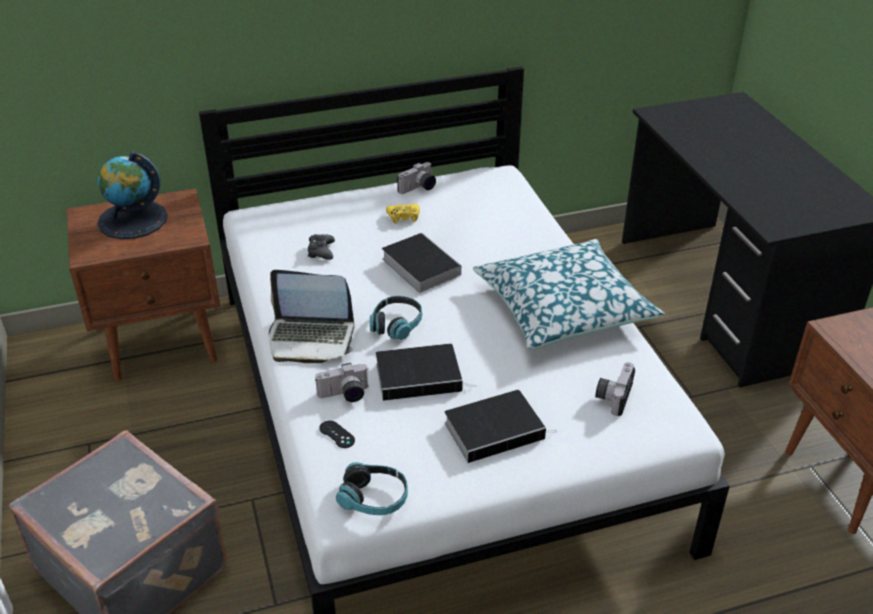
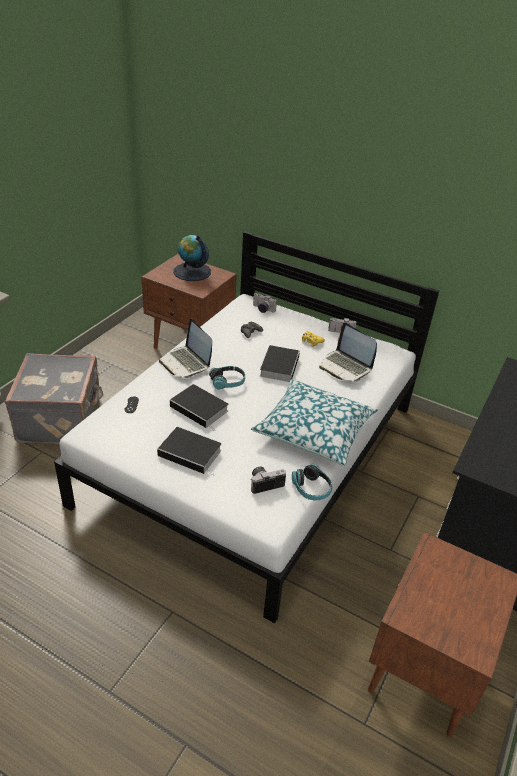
camera: 45 degrees right, 0 degrees up
(344, 395) = (159, 393): camera -> camera (262, 309)
(374, 498) = (103, 438): headphones -> headphones (311, 488)
(484, 221) = (345, 367): none -> laptop

